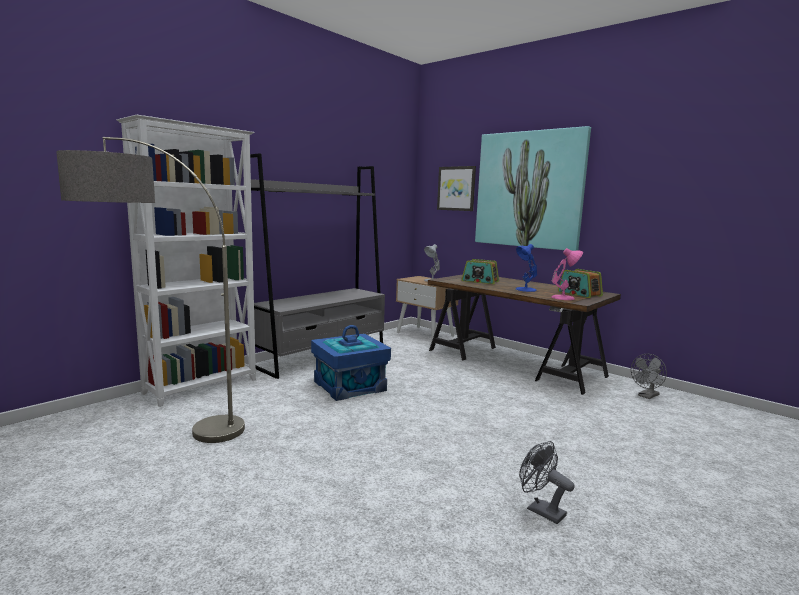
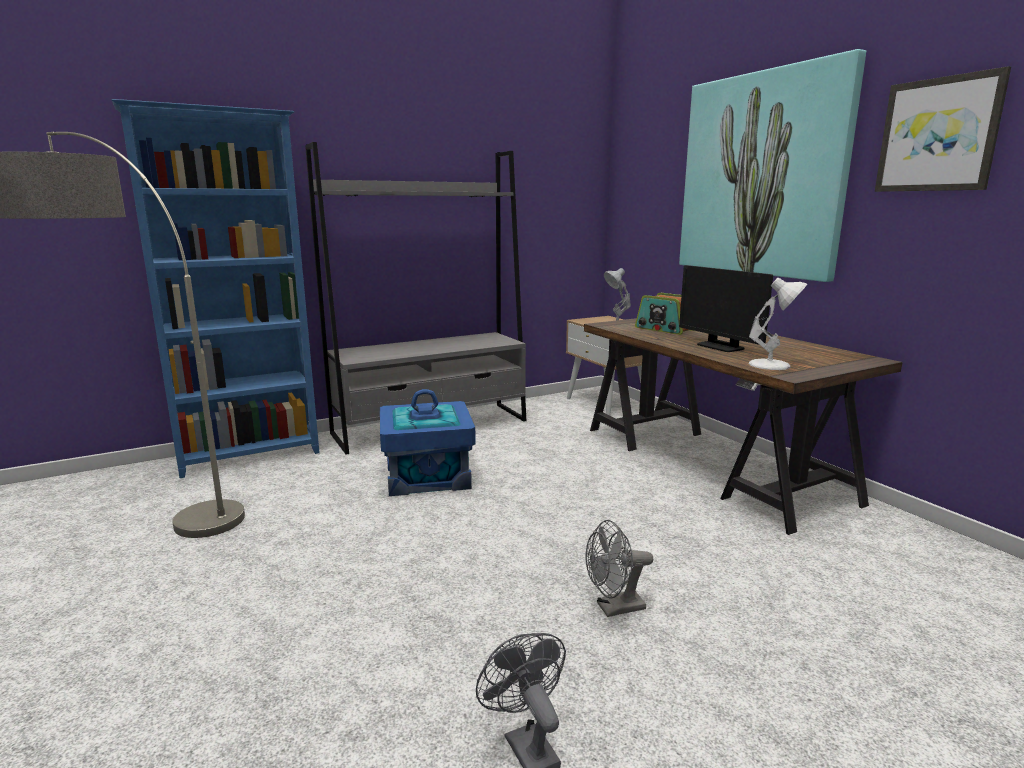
camera: 20 degrees right, 5 degrees up
(202, 386) = (251, 456): white bookcase -> blue bookcase
(456, 188) = (659, 179): picture -> picture (938, 135)
(524, 289) = (720, 346): blue table lamp -> monitor
(564, 298) = (771, 365): pink table lamp -> white table lamp
(579, 294) = (813, 359): radio -> none
(647, 396) = (918, 554): grey fan -> grey fan (614, 608)

